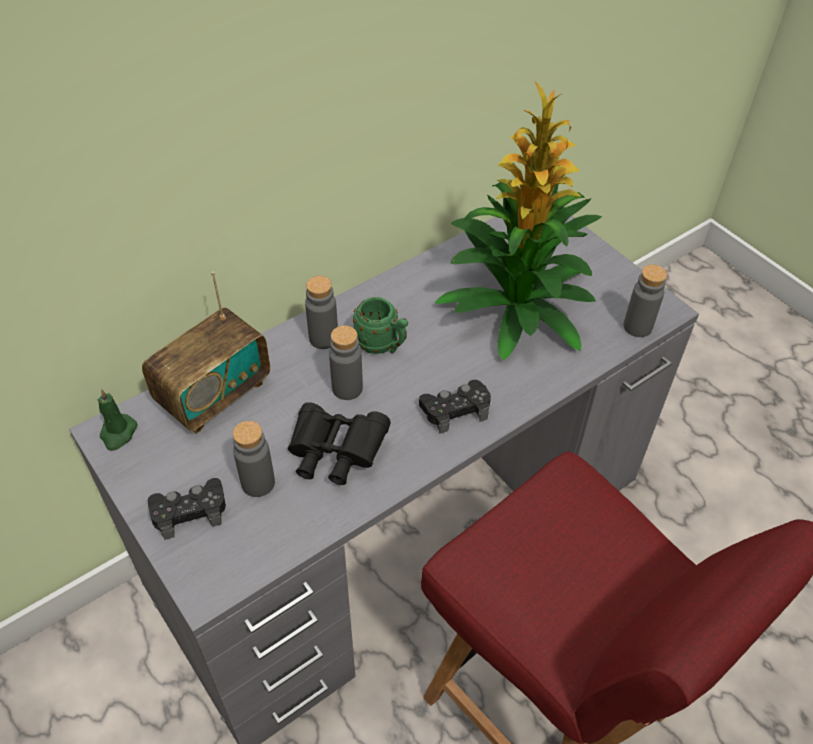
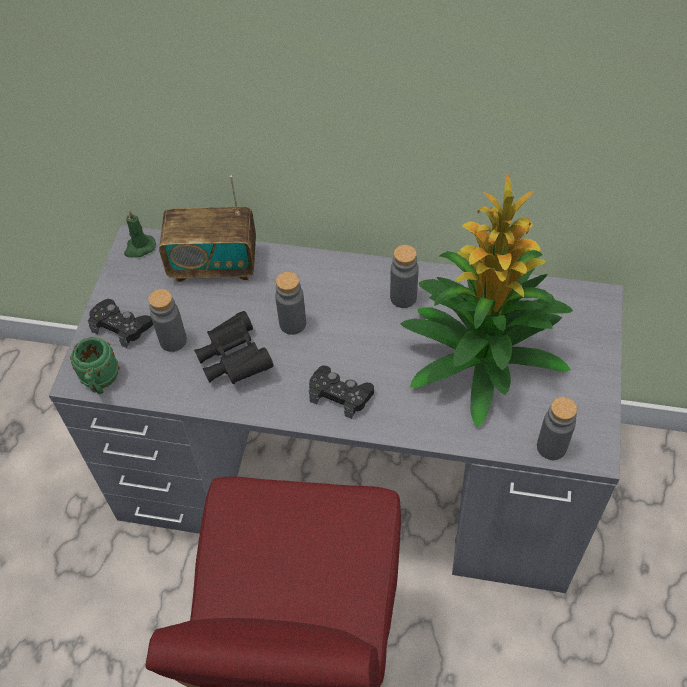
camera: 50 degrees right, 5 degrees up
(323, 338) = (319, 278): grey bottle -> grey bottle (403, 297)
(382, 345) = (349, 312): green mug -> green mug (100, 382)

